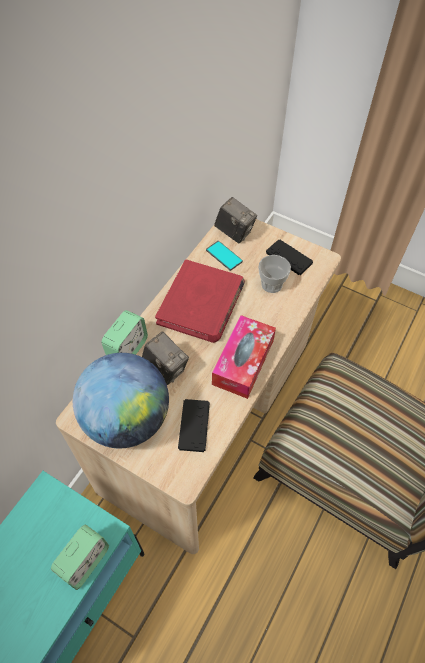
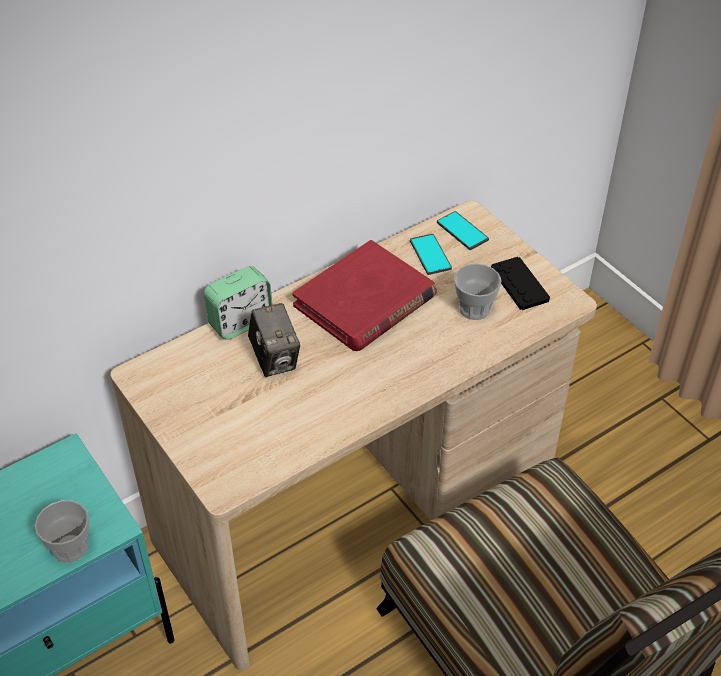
camera: 25 degrees right, 10 degrees down
(85, 561) = (70, 547): alarm clock -> cup
(127, 419) = (195, 397): globe -> none
(194, 425) = (272, 433): black game controller -> none
(234, 232) = (462, 231): camera -> phone
(243, 362) = (378, 386): tissue box -> none

